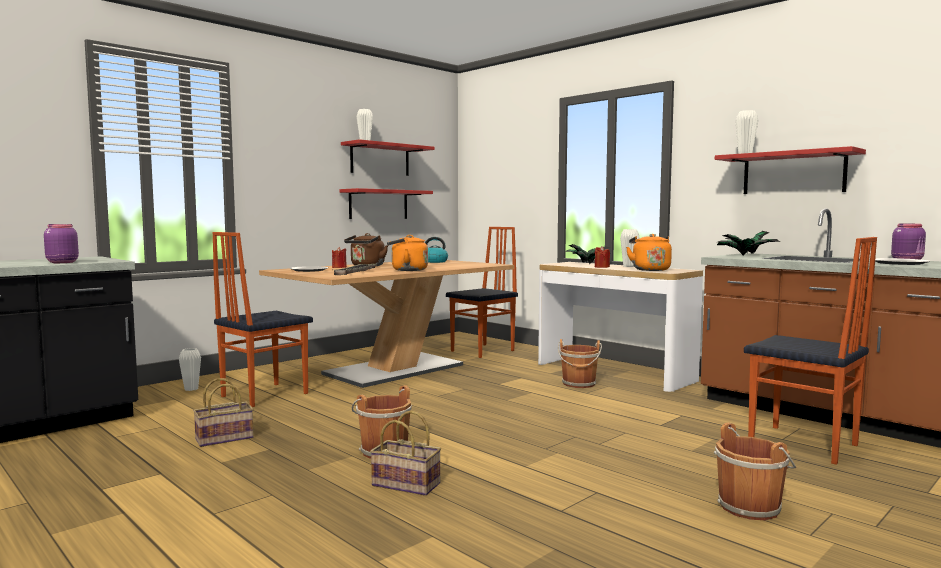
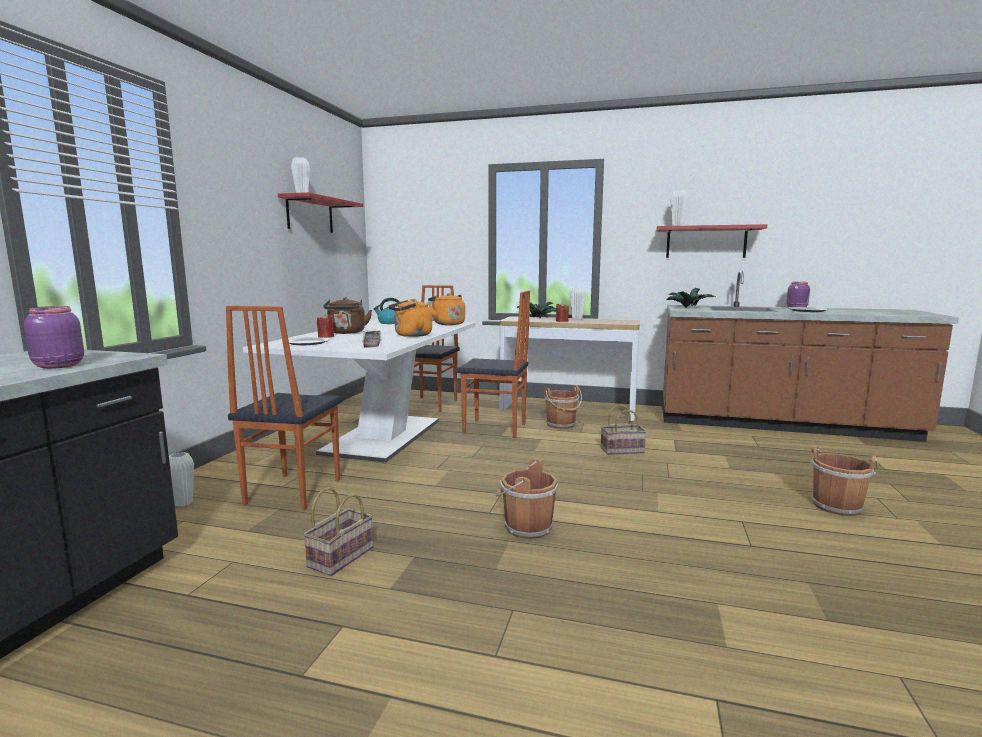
camera: 30 degrees left, 5 degrees up
(378, 204) = (311, 264): red shelf -> none
(394, 369) = (383, 436): brown dining table -> white dining table
(408, 484) = (608, 556): basket -> basket (623, 450)
(649, 269) = (606, 321): orange kettle -> orange kettle (447, 324)
(803, 445) = (776, 448): chair -> chair (495, 429)

